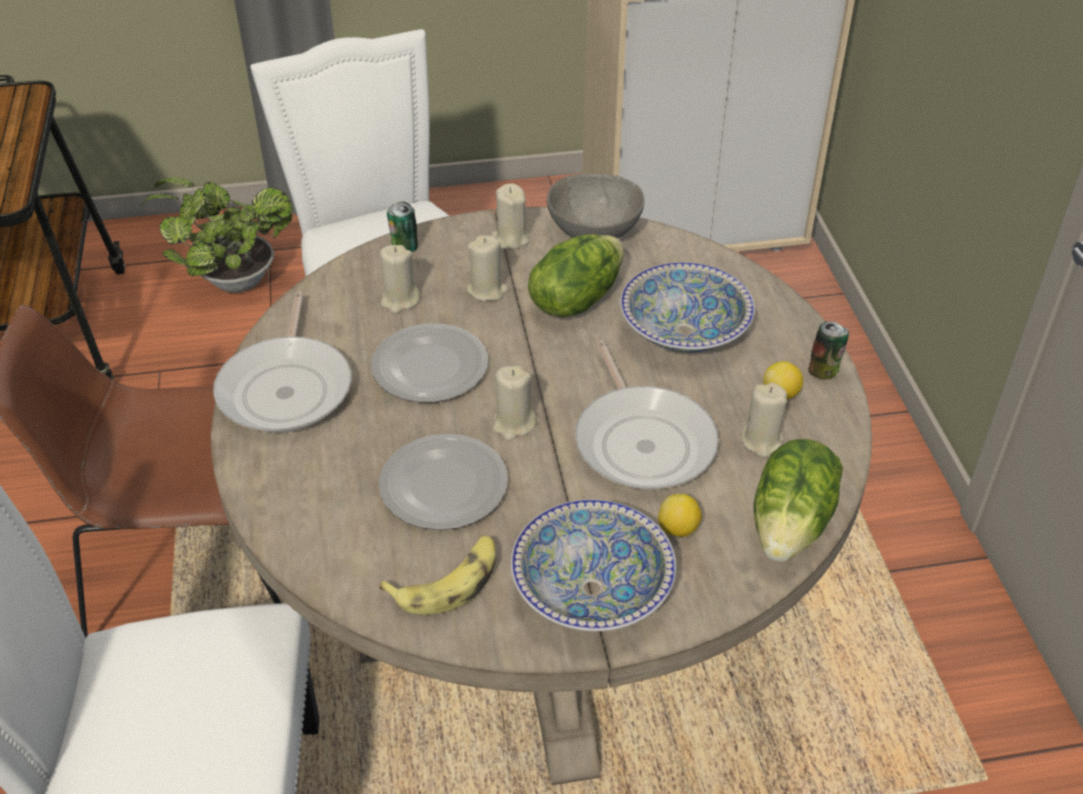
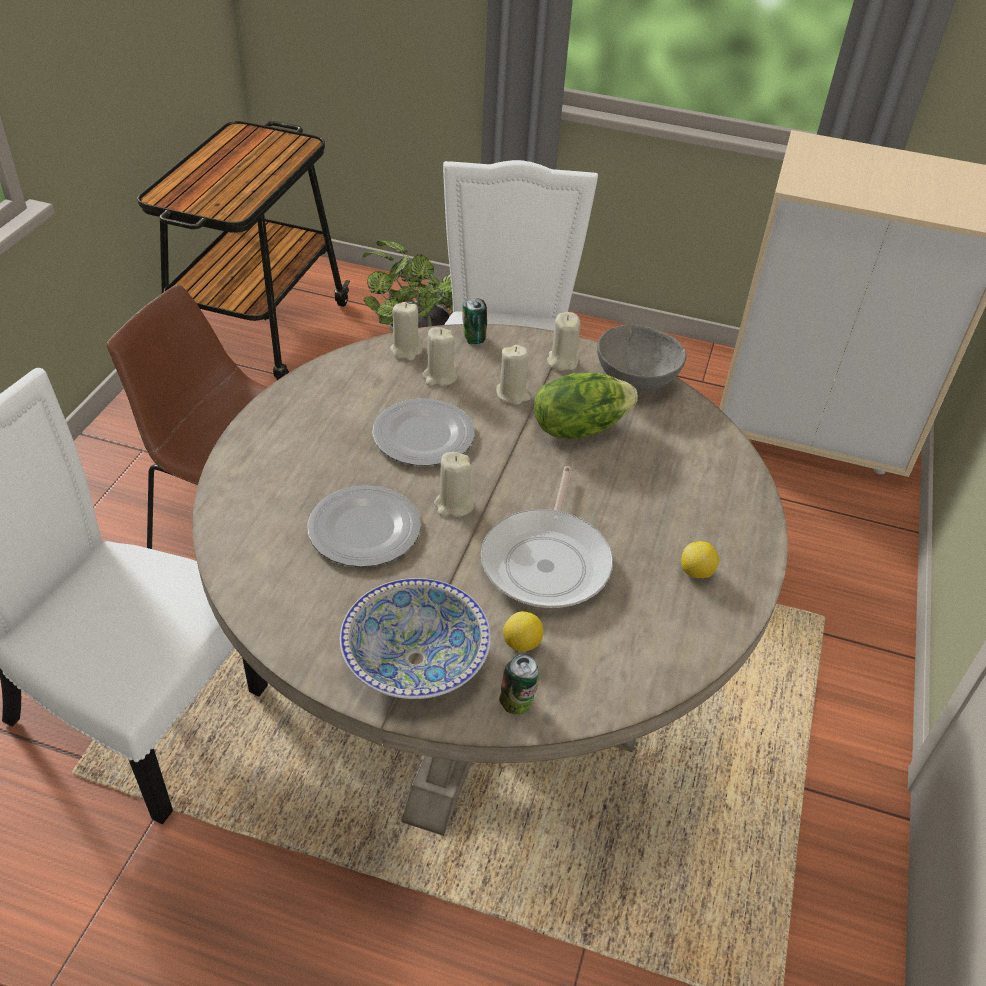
camera: 25 degrees right, 0 degrees up
(287, 387) = (308, 410): frying pan -> none
(448, 582) = (311, 603): banana -> none
(685, 331) = (652, 487): bowl -> none
(762, 441) = (650, 604): beige candle -> beige candle (406, 350)
(792, 524) = (622, 684): lettuce -> none
(824, 371) = (751, 568): can -> can (518, 703)

